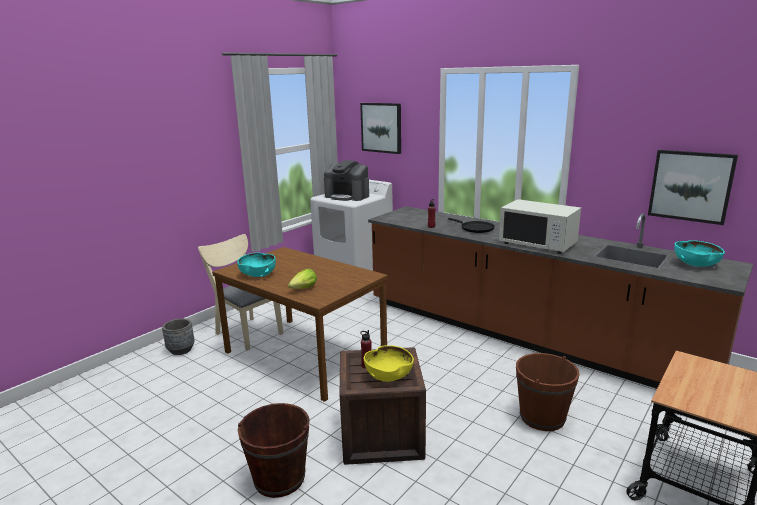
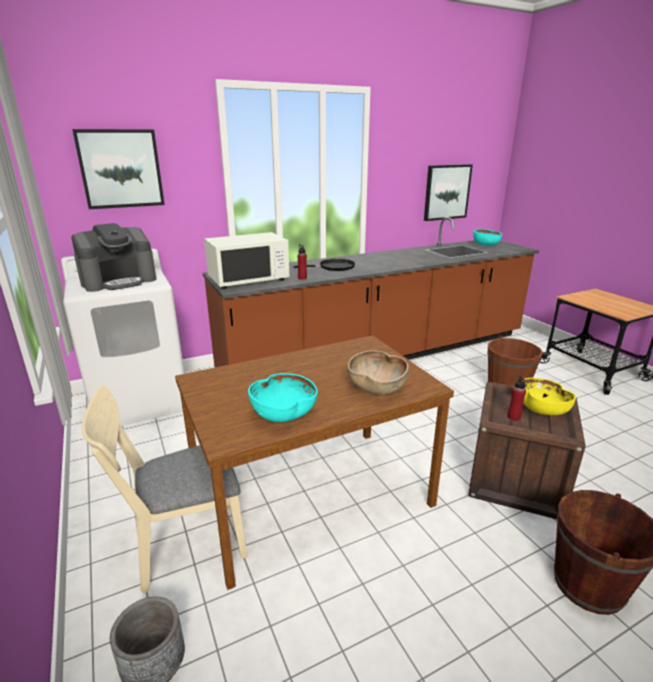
camera: 65 degrees left, 5 degrees up
(304, 288) = (377, 388): lettuce -> brown bowl
(538, 244) = (404, 262): white microwave -> white microwave (248, 280)

